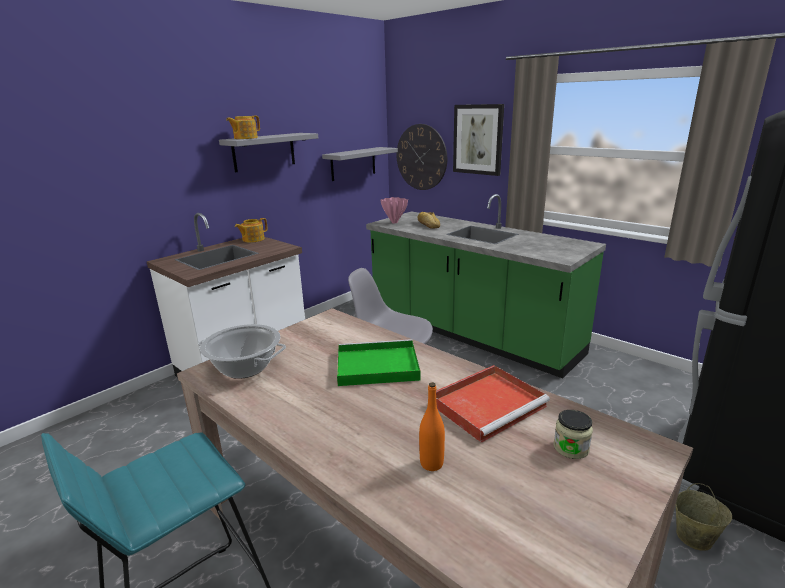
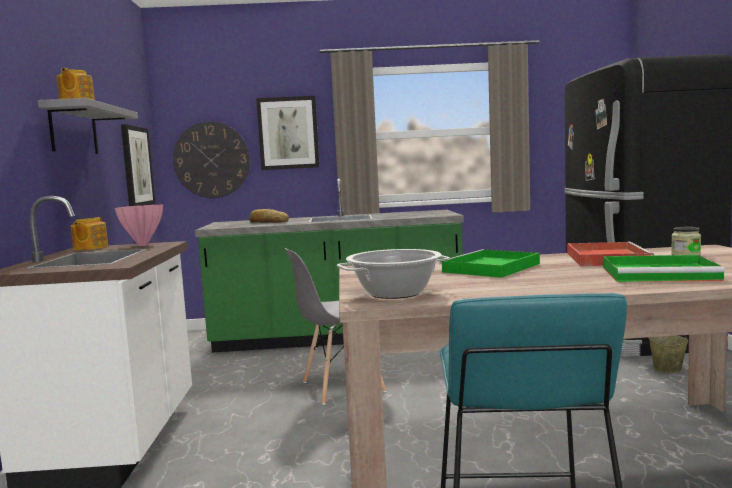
camera: 45 degrees left, 15 degrees down
(353, 163) = (136, 166): grey shelf -> picture
(394, 222) = (225, 226): pink vase -> pink vase (142, 245)
(431, 463) = (661, 274): orange bottle -> green tray

